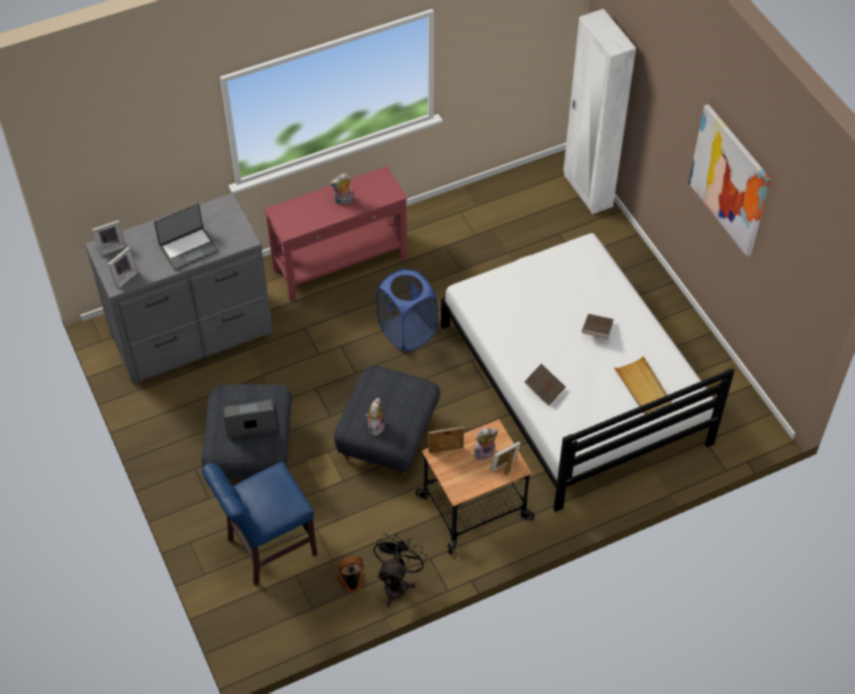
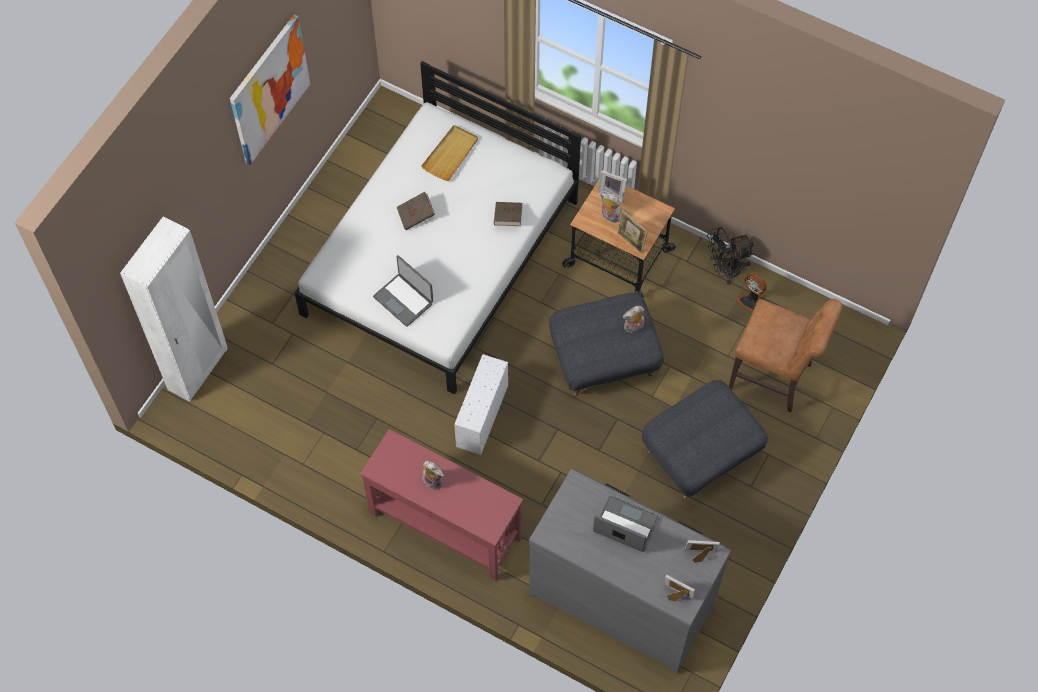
camera: 125 degrees left, 10 degrees up
(250, 421) = (706, 423): laptop -> laptop (404, 299)
(267, 549) = (774, 378): blue chair -> brown chair
(407, 332) = (482, 417): blue laundry basket -> white storage box

